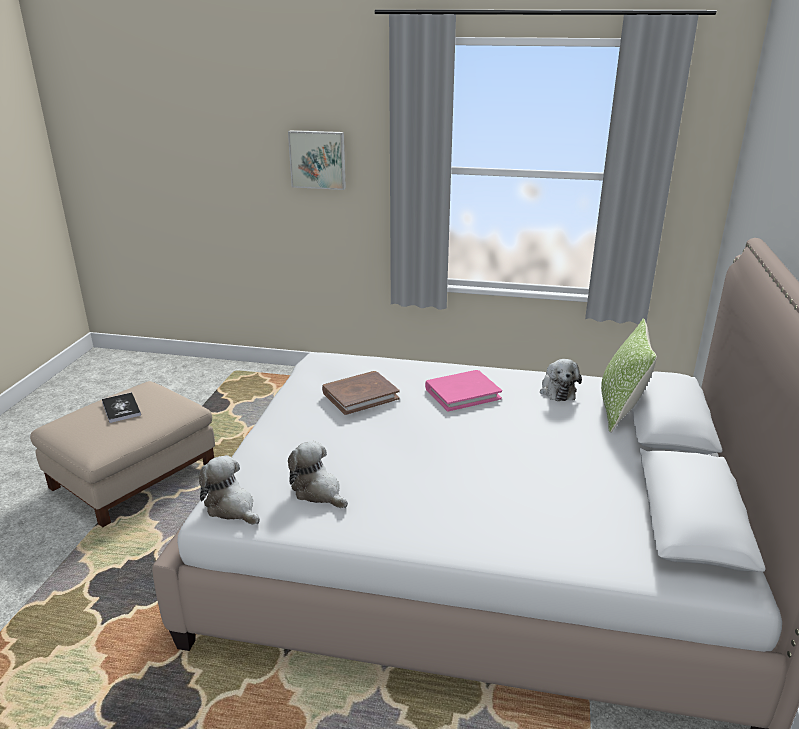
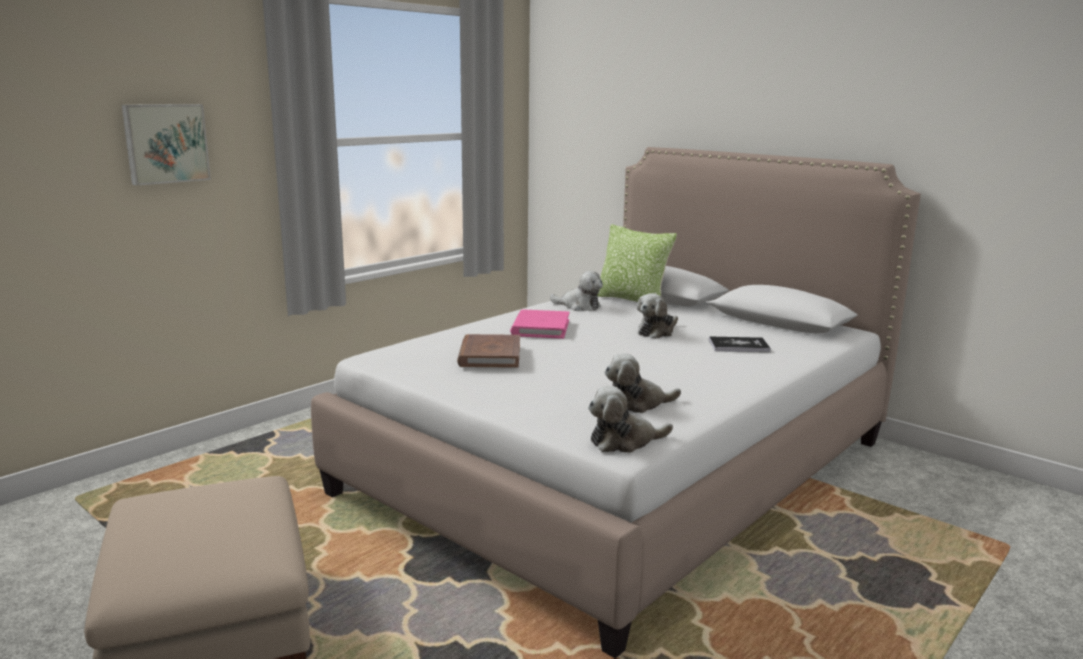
camera: 60 degrees left, 10 degrees down
(121, 408) = (189, 521): book -> book (738, 346)
(534, 450) = (657, 331): none -> plush toy

